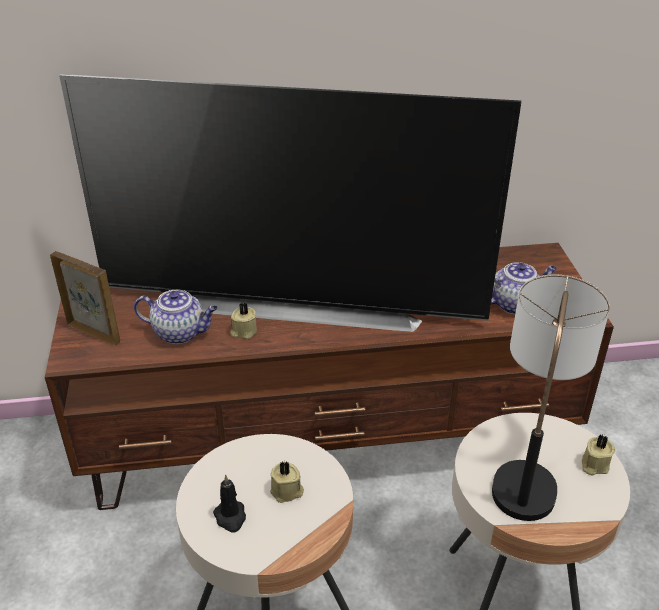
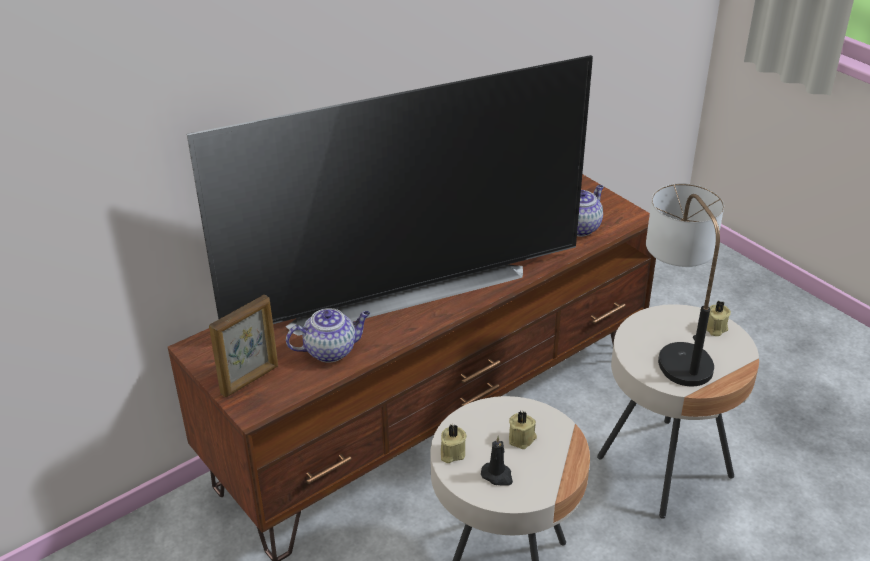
camera: 30 degrees left, 0 degrees up
(94, 332) = (250, 380): picture frame -> picture frame turned 135 degrees clockwise
(243, 331) = (385, 328): beige candle -> beige candle (451, 453)

